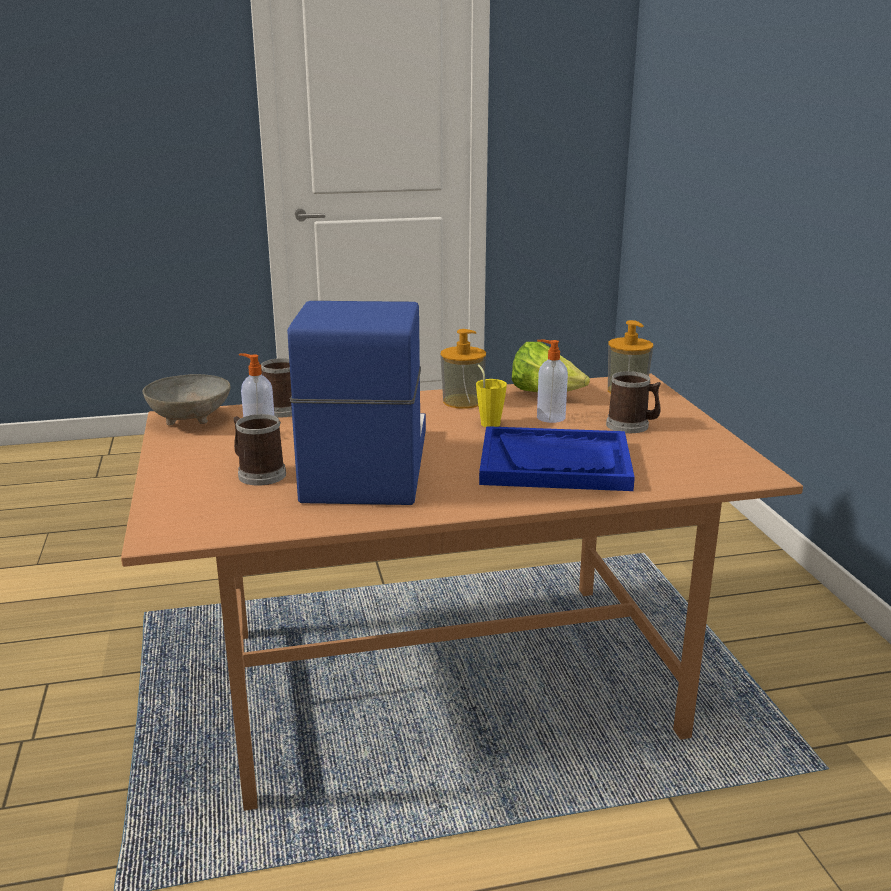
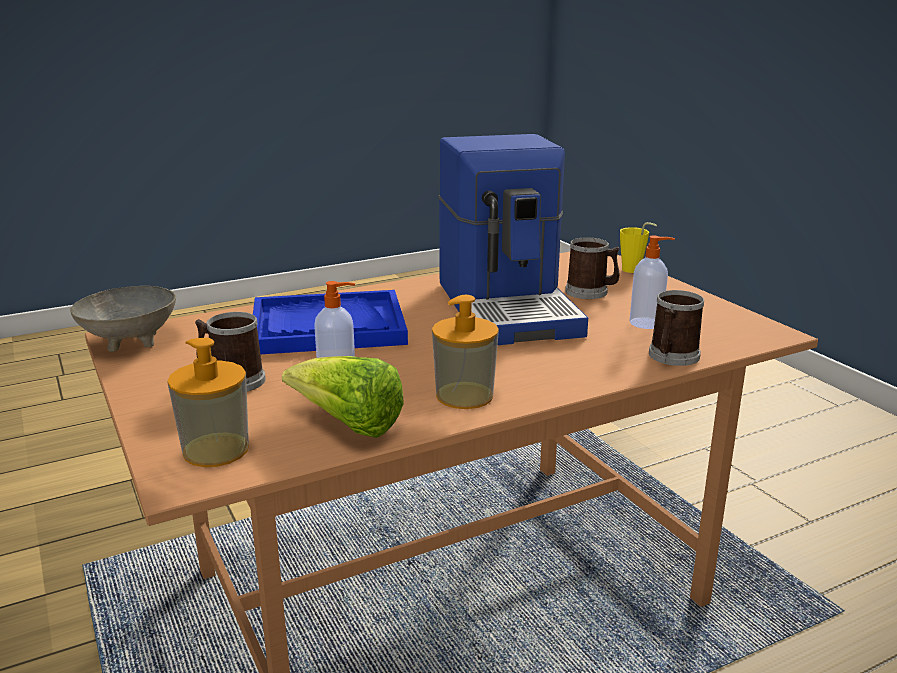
camera: 165 degrees right, 0 degrees up
(189, 422) = (745, 330): grey bowl -> grey bowl (131, 340)
(489, 422) = (413, 366): yellow cup -> yellow cup (634, 271)

